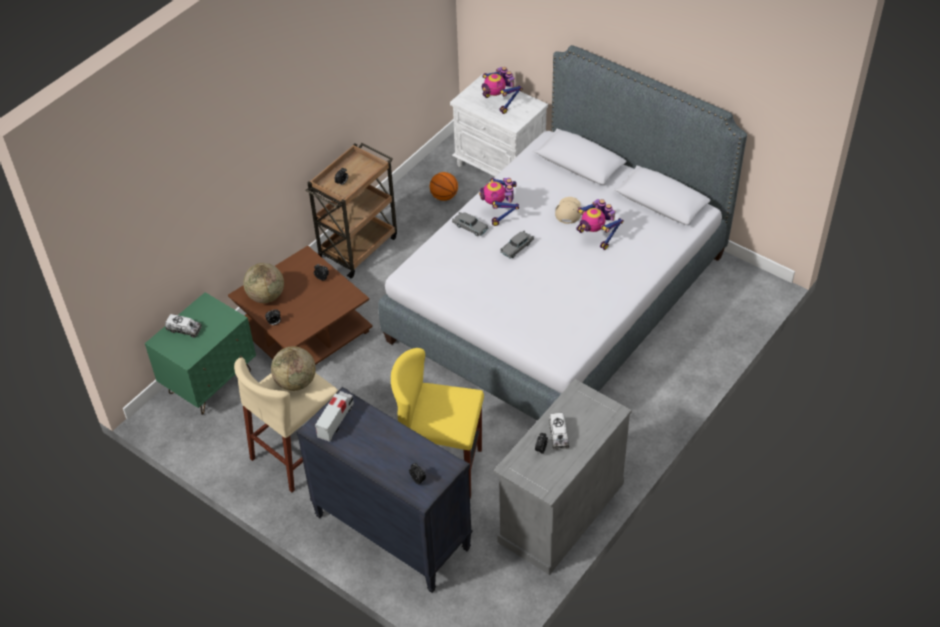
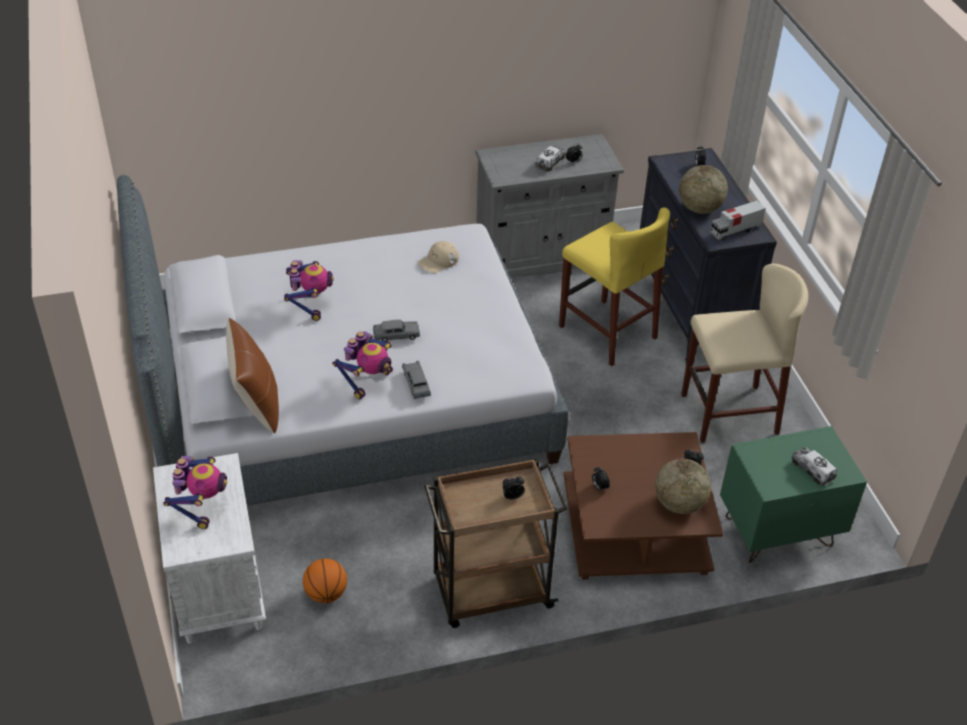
camera: 145 degrees left, 5 degrees down
(296, 382) = (730, 335): globe -> globe (699, 208)
(544, 165) = (257, 404): none -> brown pillow
(568, 211) = (301, 342): beige cap -> beige cap (438, 261)

